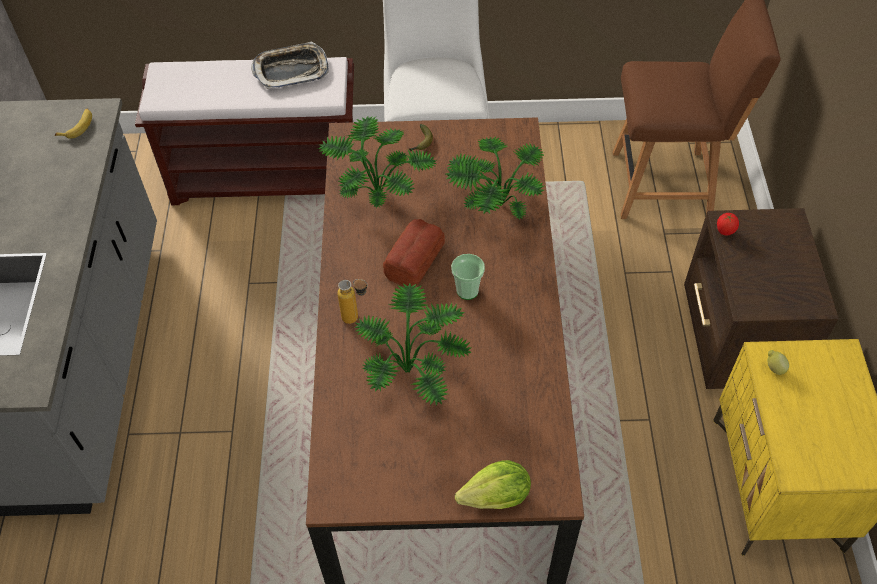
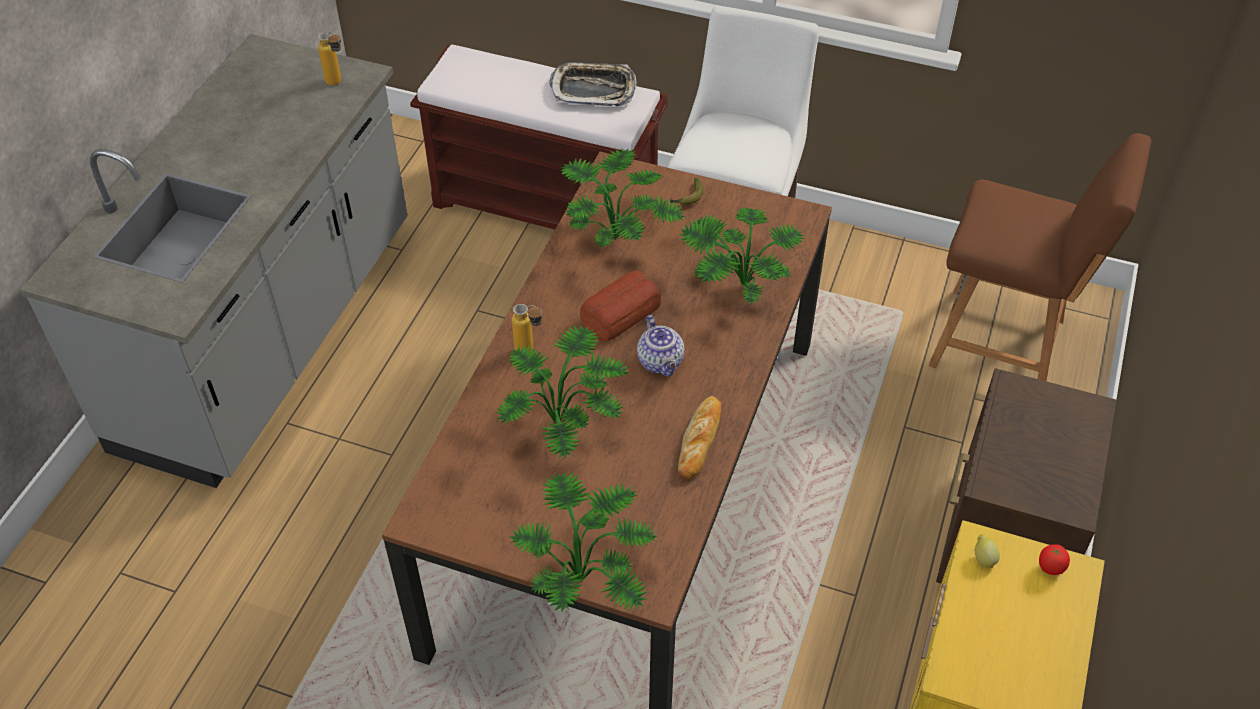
camera: 20 degrees right, 5 degrees down
(78, 126) = (338, 83): banana -> bottle
(467, 290) = (661, 362): cup -> teapot
(496, 497) = (587, 576): lettuce -> potted plant
(530, 347) = (699, 440): none -> bread
(724, 232) = (1003, 396): tomato -> tomato (1050, 568)

